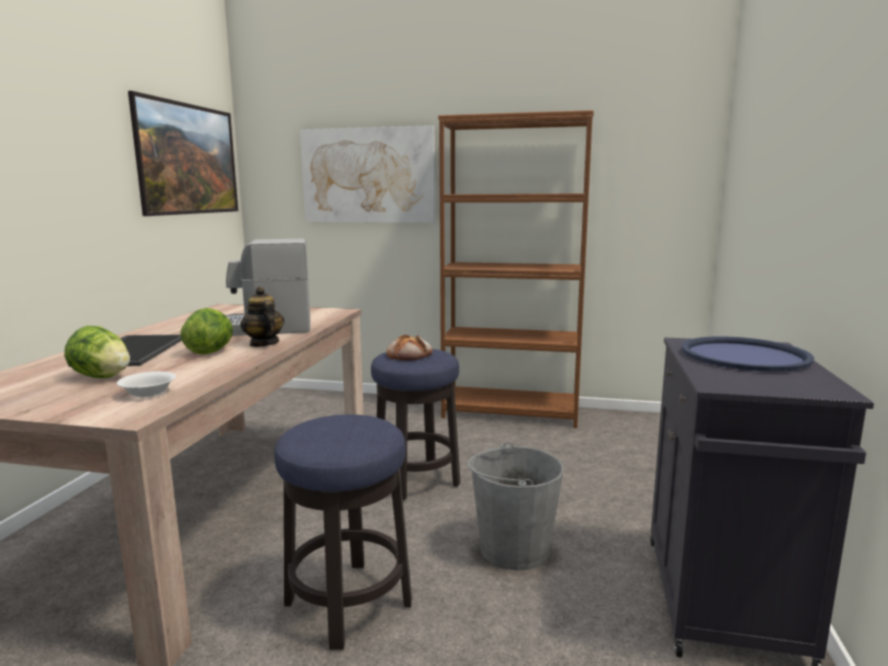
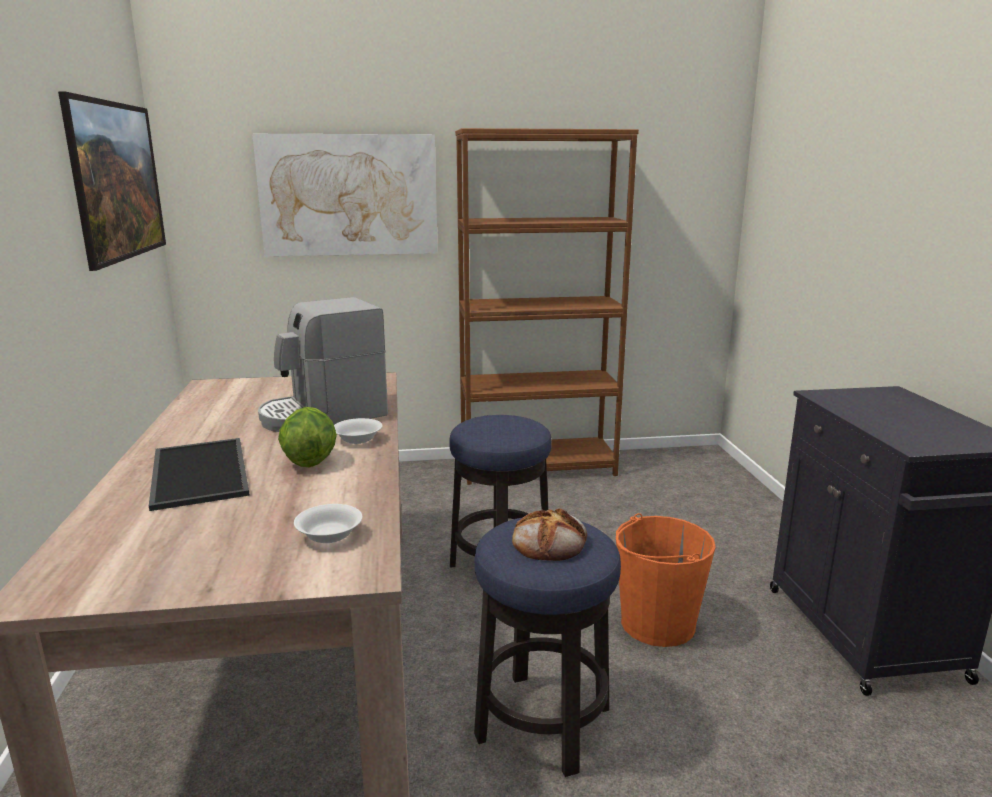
camera: 20 degrees left, 5 degrees up
(101, 377) = (225, 520): lettuce -> none
(264, 343) = (358, 440): teapot -> white bowl
(409, 354) = (494, 427): bread -> bread (550, 542)
(514, 549) = (657, 623): grey bucket -> orange bucket
(744, 356) = (888, 407): blue tray -> none

